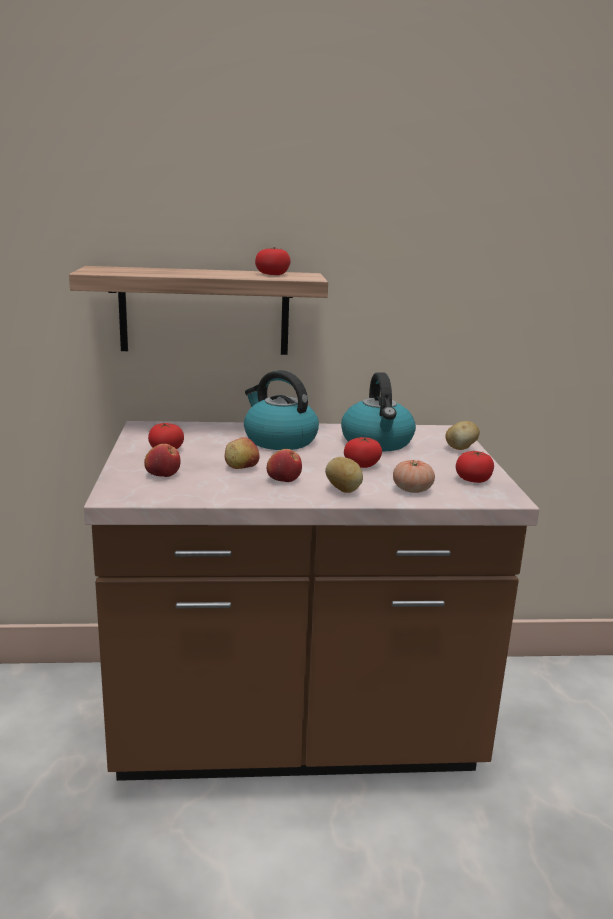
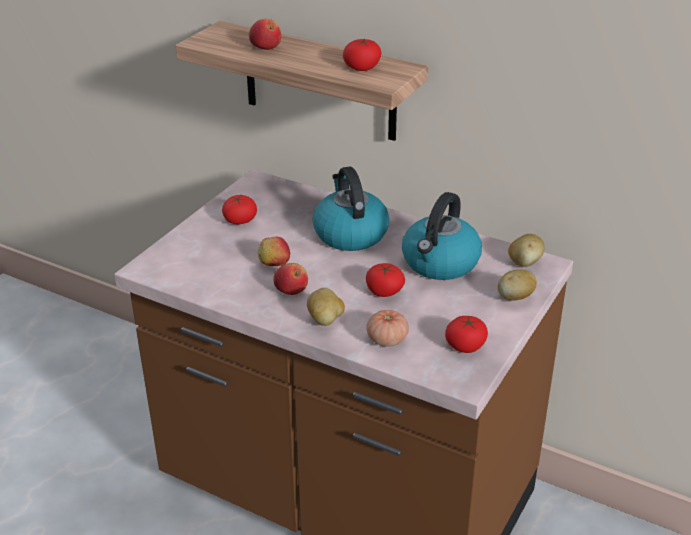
camera: 35 degrees right, 15 degrees up
(162, 474) = (204, 253): apple -> apple (265, 47)
(435, 431) = (524, 263): none -> potato

